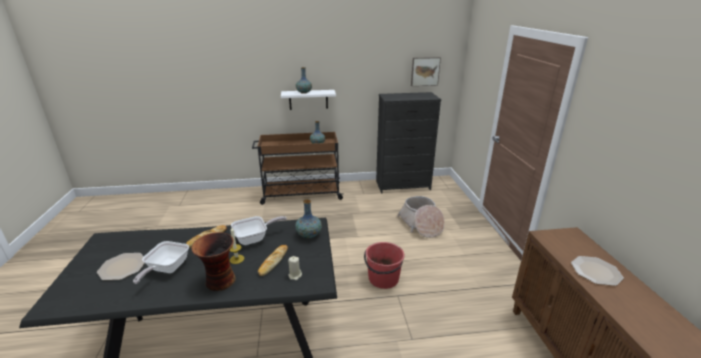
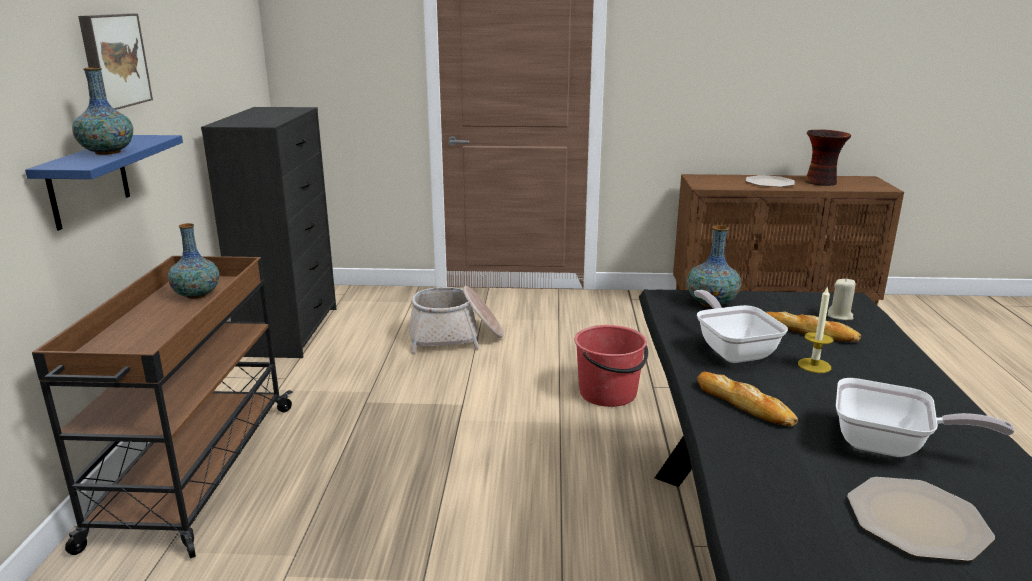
camera: 80 degrees left, 5 degrees down
(220, 282) = (895, 378): vase -> vase (822, 182)
(308, 99) = (89, 181): white shelf -> blue shelf
(425, 71) = (233, 61): picture -> picture (113, 61)

